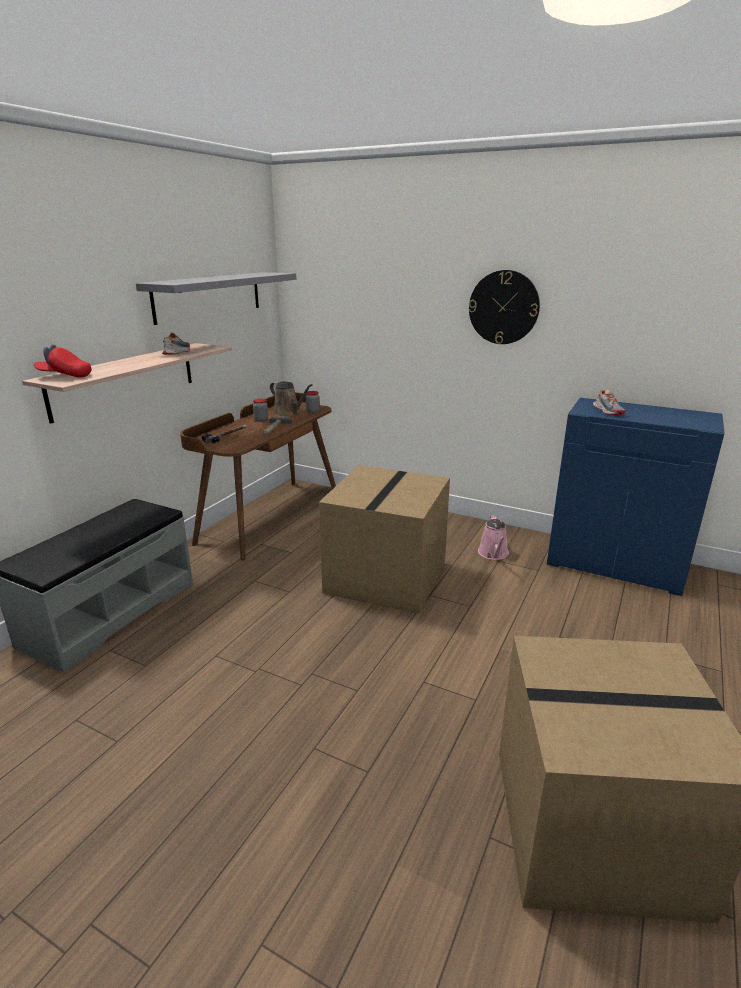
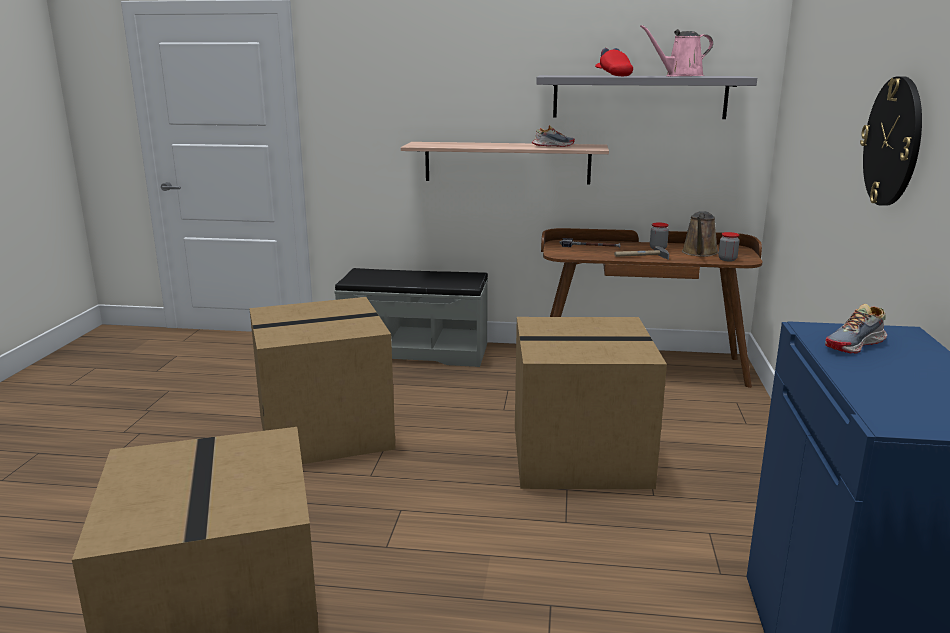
camera: 70 degrees right, 5 degrees down
(65, 376) = (431, 143): red cap -> red cap (613, 75)
(242, 708) = (326, 430): none -> cardboard box
(493, 554) = (725, 526): pink watering can -> pink watering can (680, 76)

